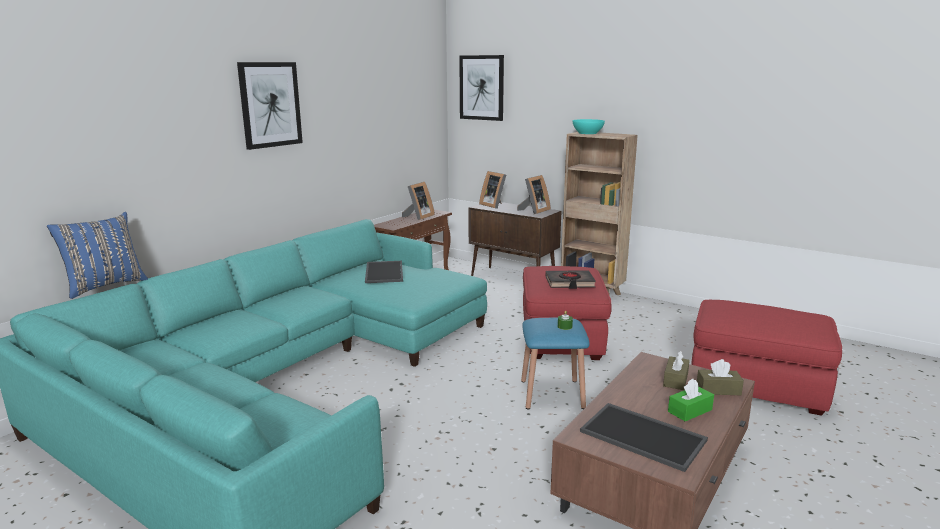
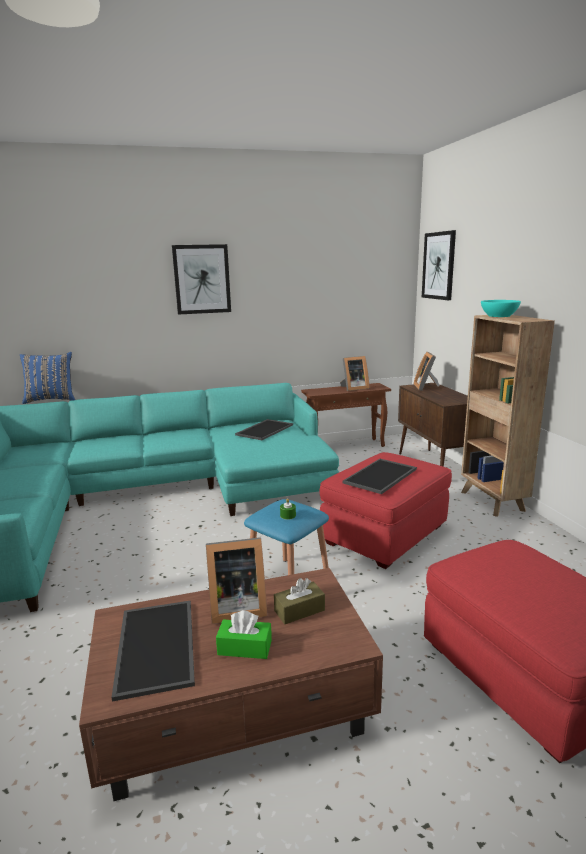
camera: 40 degrees right, 0 degrees up
(534, 211) = (452, 398): picture frame -> picture frame (235, 607)
(569, 283) = (381, 476): black book -> tray
(718, 389) = (319, 642): brown tissue box -> none

